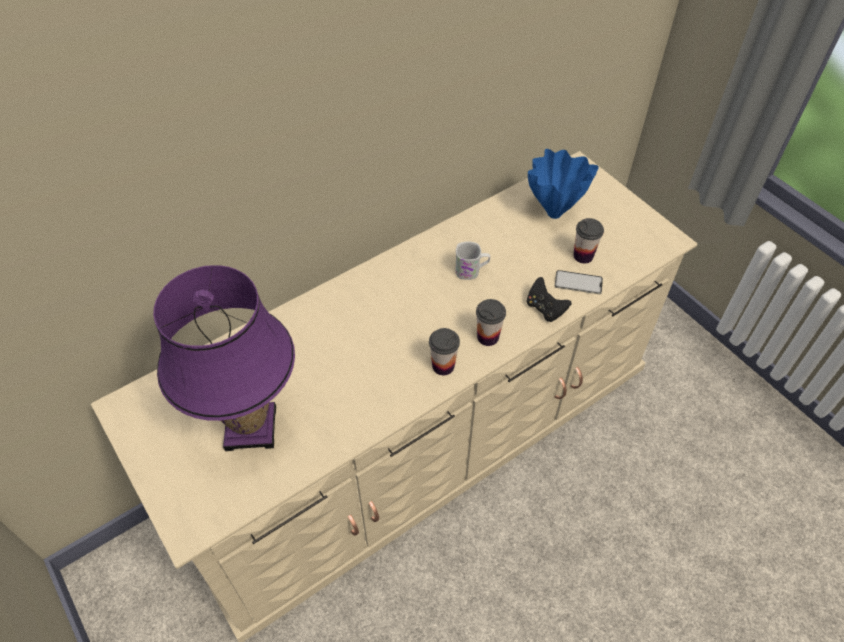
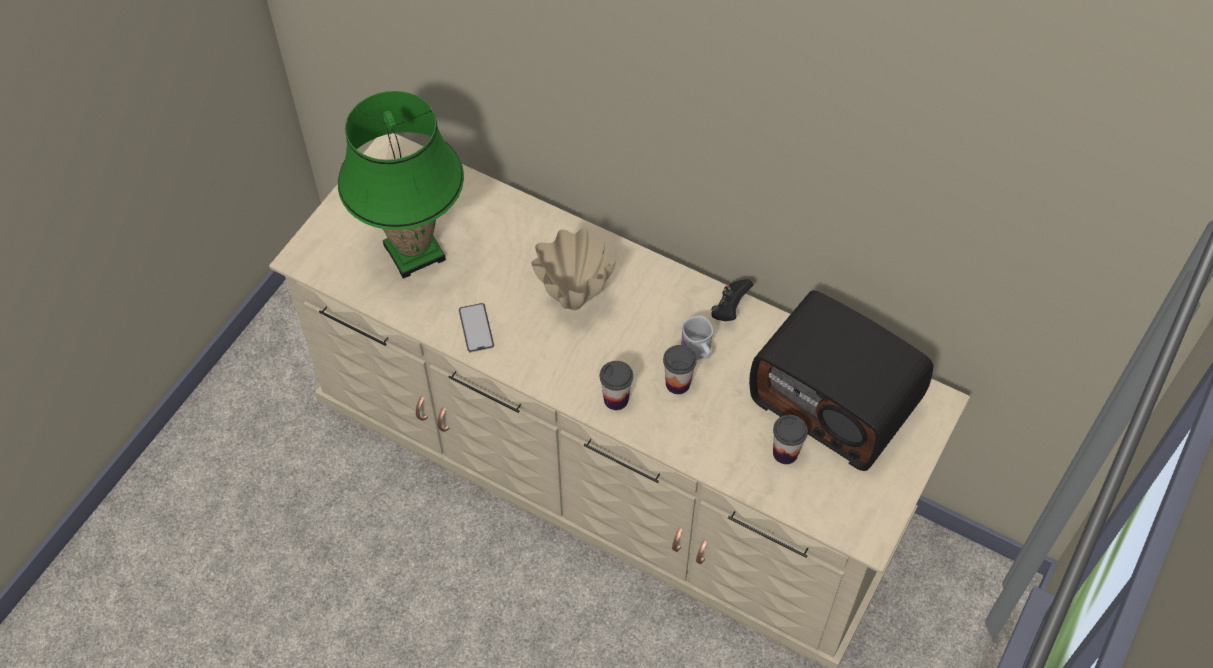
camera: 65 degrees right, 5 degrees up
(250, 428) = (414, 252): purple table lamp -> green table lamp
(379, 329) = (574, 301): none -> beige vase
(443, 366) = (558, 373): cup -> cup (677, 383)
(545, 309) = (683, 439): black game controller -> black game controller (729, 309)
(553, 213) = (836, 401): blue vase -> radio
(578, 282) = (740, 460): phone -> phone (476, 328)

